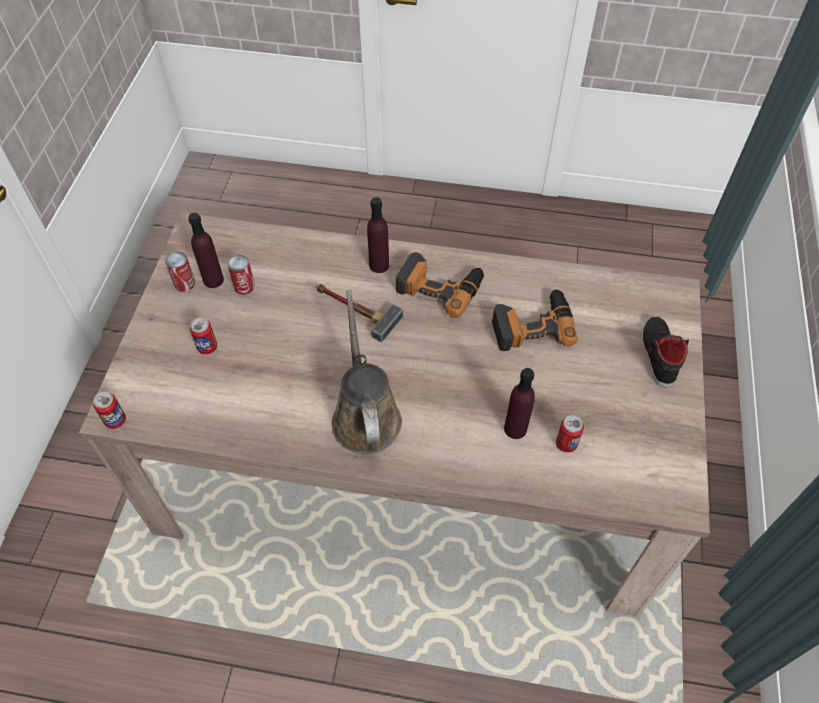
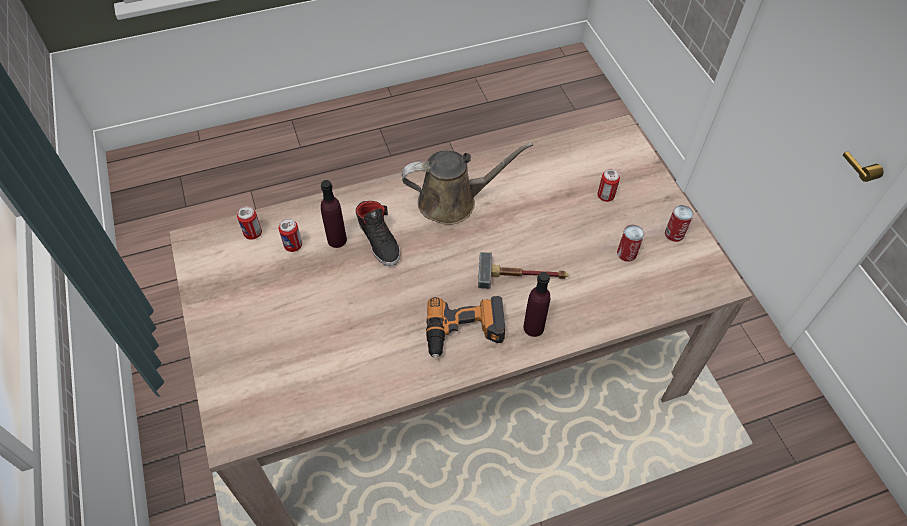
camera: 150 degrees right, 0 degrees up
(115, 420) = (614, 129): can -> can (253, 233)
(213, 280) = (656, 247): purple bottle -> none
(365, 415) = (453, 201): brown watering can -> brown watering can turned 60 degrees counterclockwise
(531, 324) = (362, 332): power drill -> none
(657, 354) = (236, 356): black shoe -> black shoe (379, 240)

